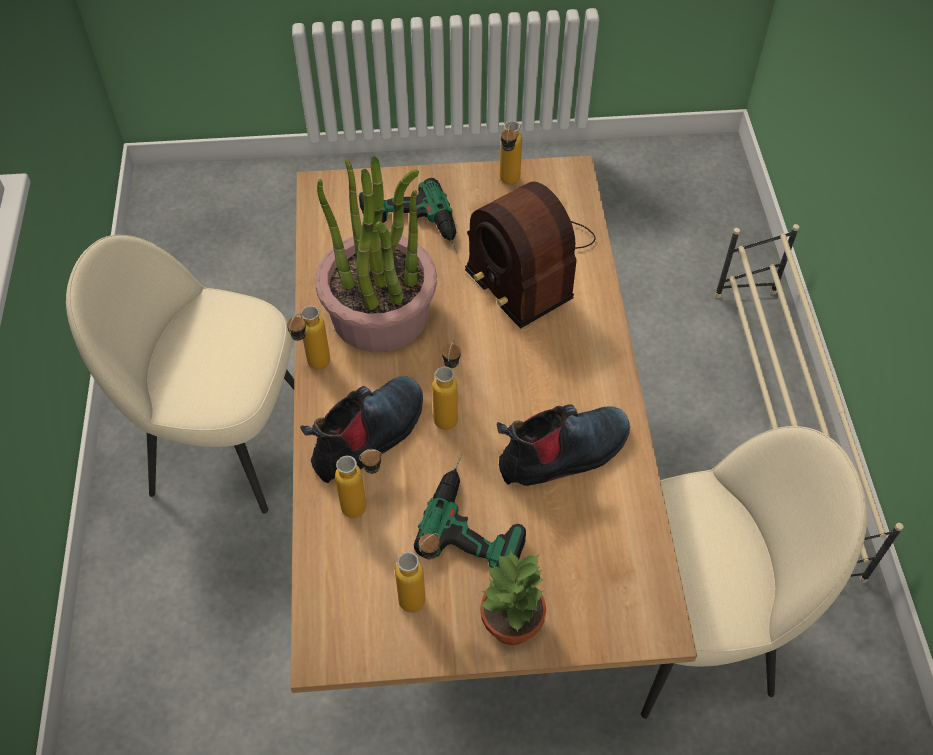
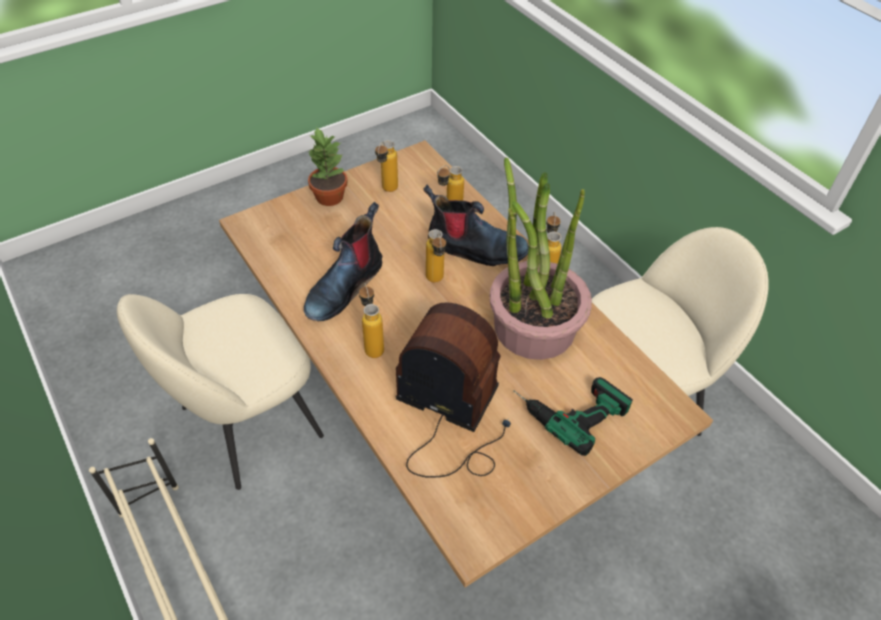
camera: 150 degrees right, 5 degrees down
(369, 437) = (475, 249): boot -> boot turned 90 degrees counterclockwise
(478, 518) = (378, 234): power drill -> none
(508, 184) = (523, 498): bottle -> bottle (372, 345)

